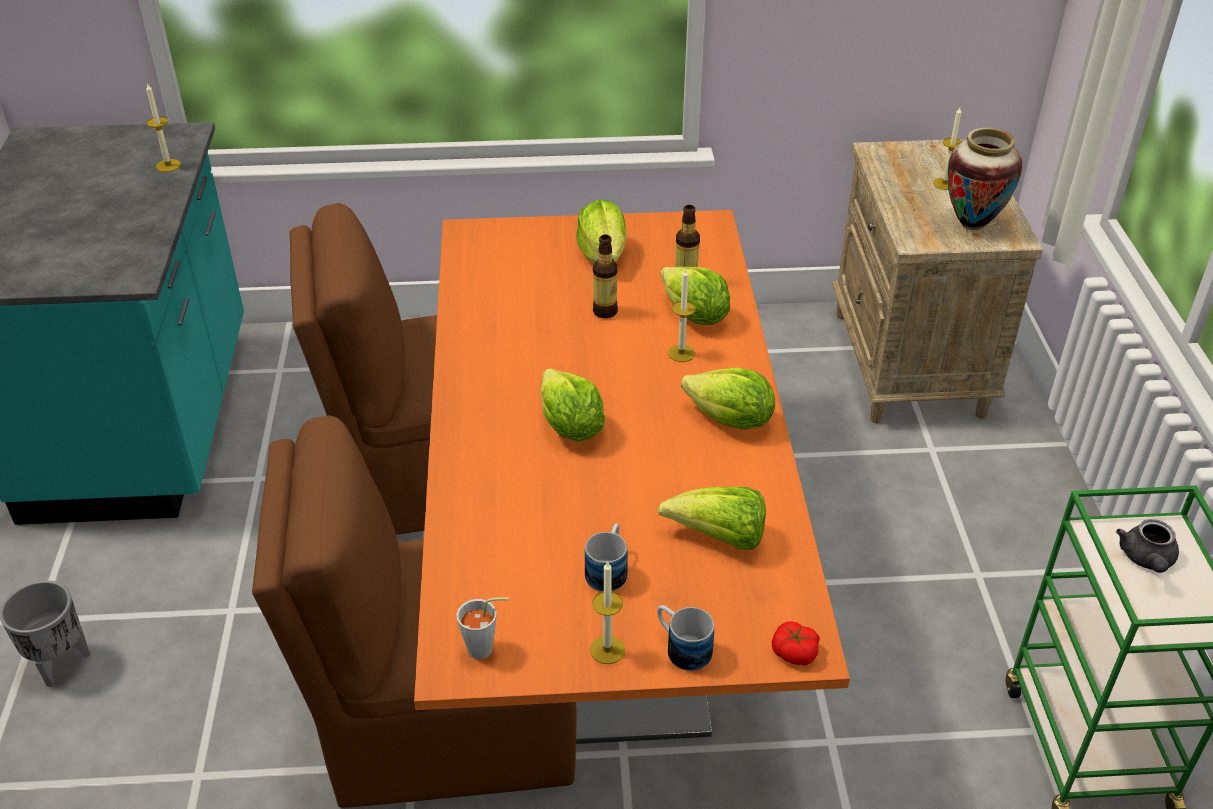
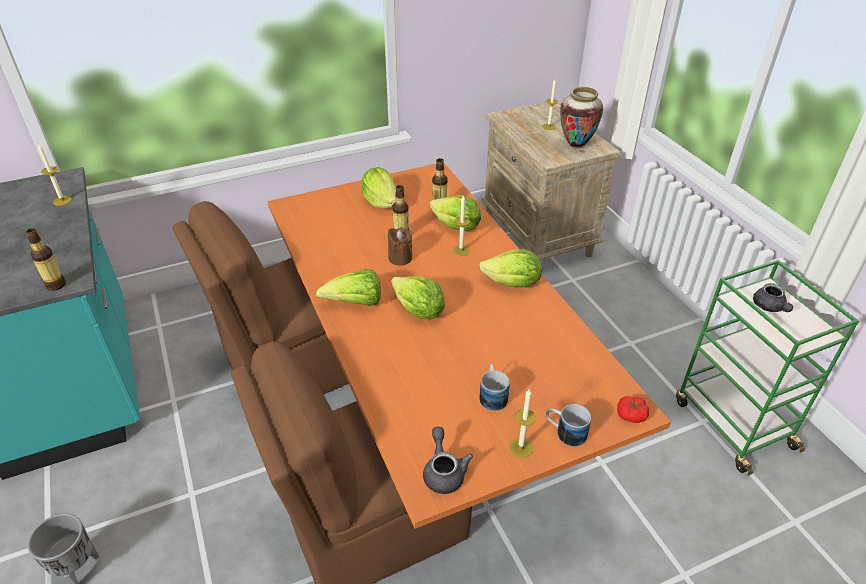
camera: 20 degrees left, 0 degrees up
(112, 279) = (56, 285): none -> bottle
(486, 649) = (444, 471): grey cup -> grey teapot
(585, 344) = (400, 258): none -> brown candle
(719, 538) = (547, 356): lettuce -> lettuce (355, 303)

